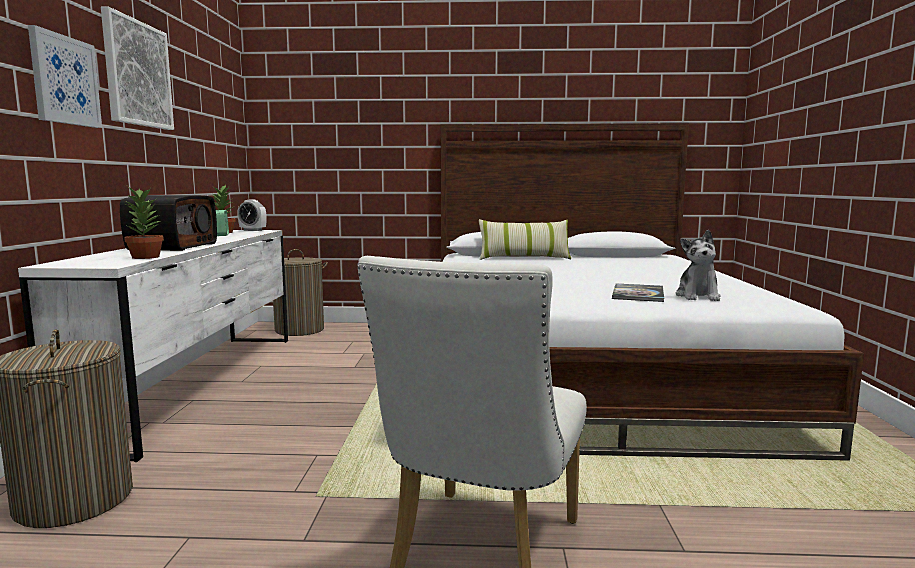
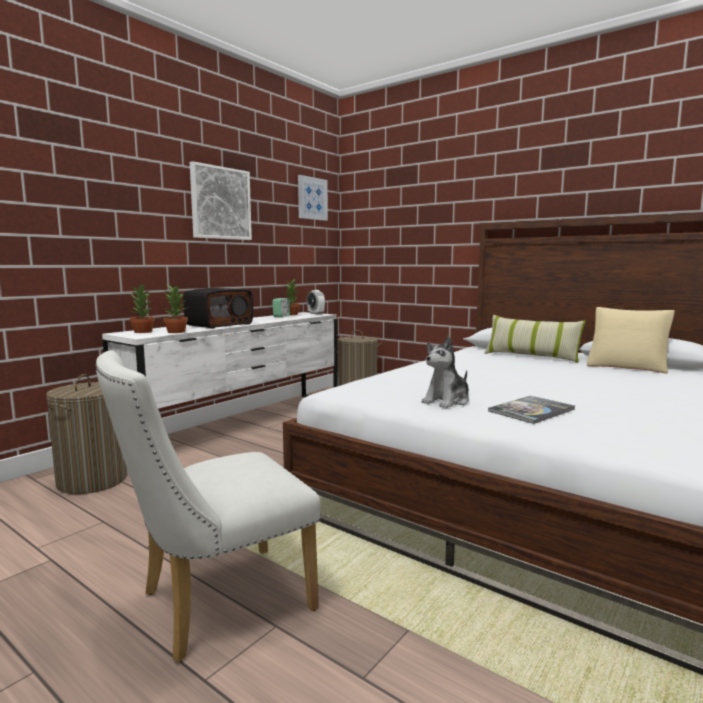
camera: 35 degrees right, 0 degrees up
(64, 80) = (154, 214): picture -> picture (312, 198)
(87, 261) = (142, 332): none -> potted plant
(608, 258) = (627, 366): none -> beige pillow
(698, 296) = (594, 424): plush toy -> plush toy (447, 401)

